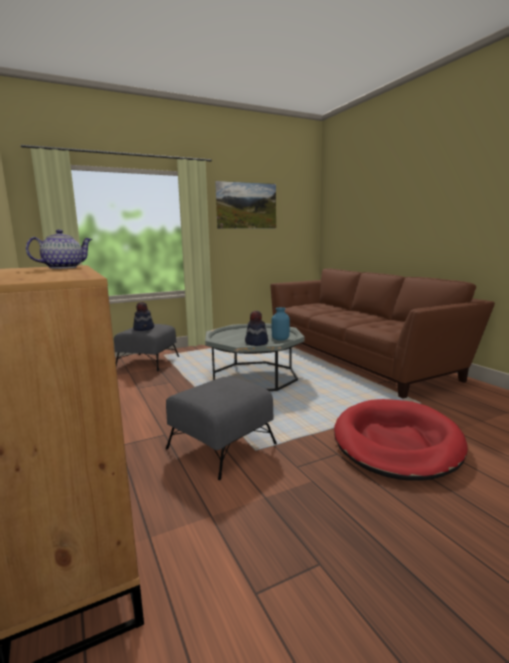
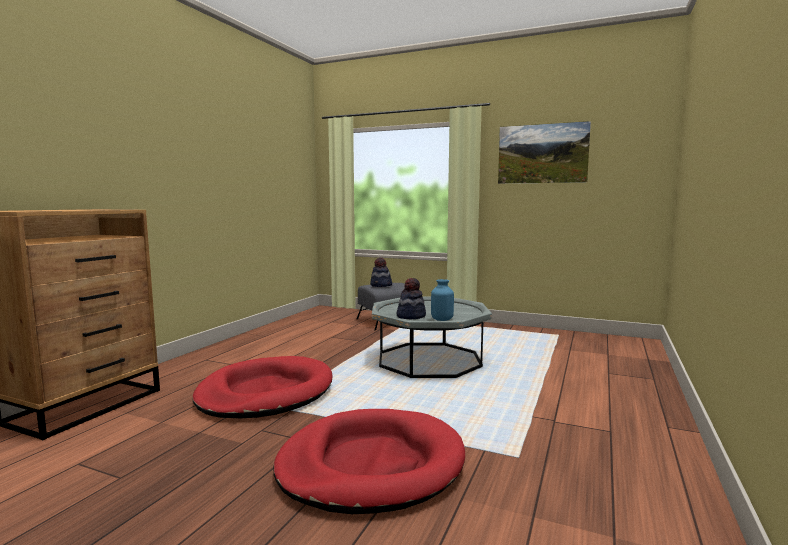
camera: 50 degrees right, 5 degrees down
(63, 268) = (108, 209): teapot -> none
(220, 446) = (266, 393): grey ottoman -> red dog bed
(358, 357) = (604, 386): brown sofa -> none

